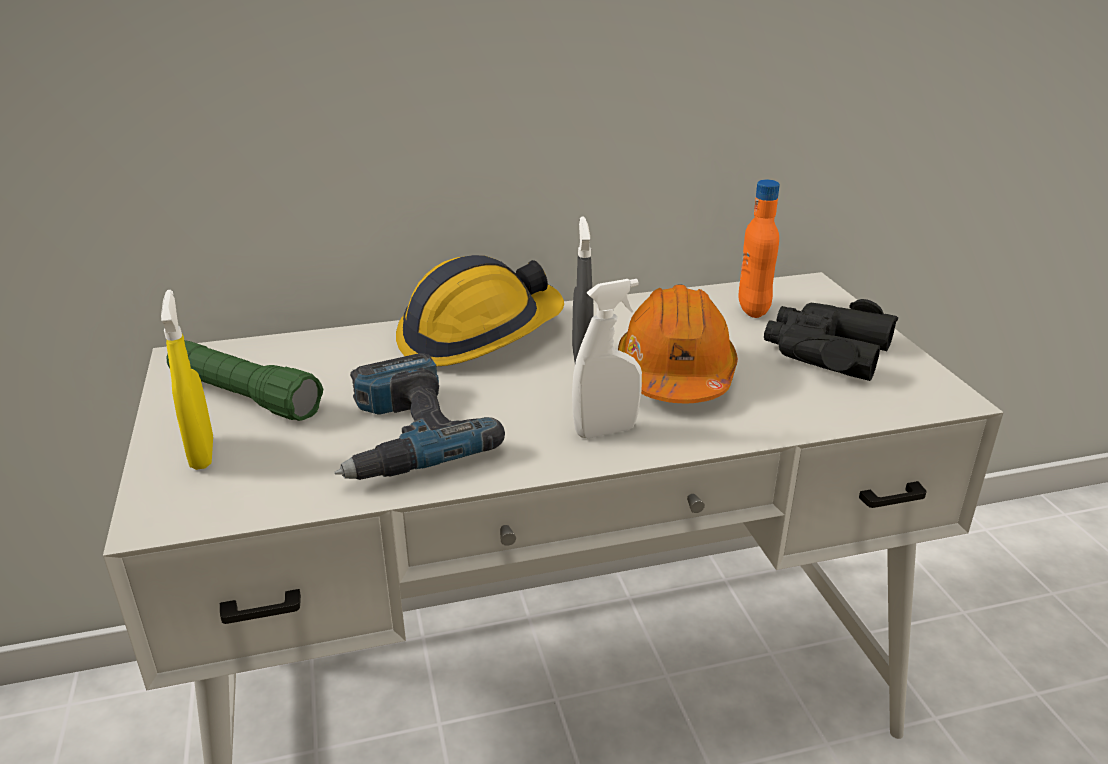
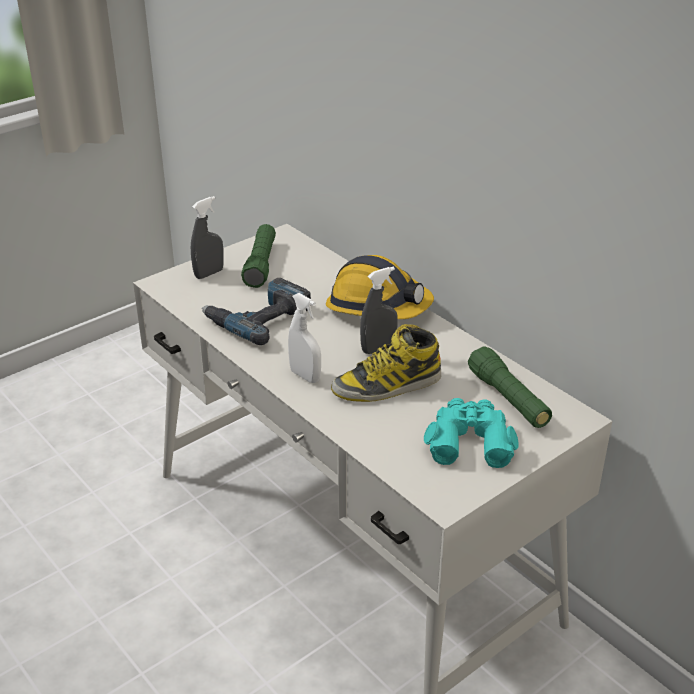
camera: 65 degrees right, 5 degrees up
(202, 453) = (209, 273): yellow spray bottle -> grey spray bottle
(675, 374) = (387, 385): orange hard hat -> boot
(753, 309) = (508, 399): orange bottle -> green flashlight
(825, 351) = (469, 440): black binoculars -> turquoise binoculars

